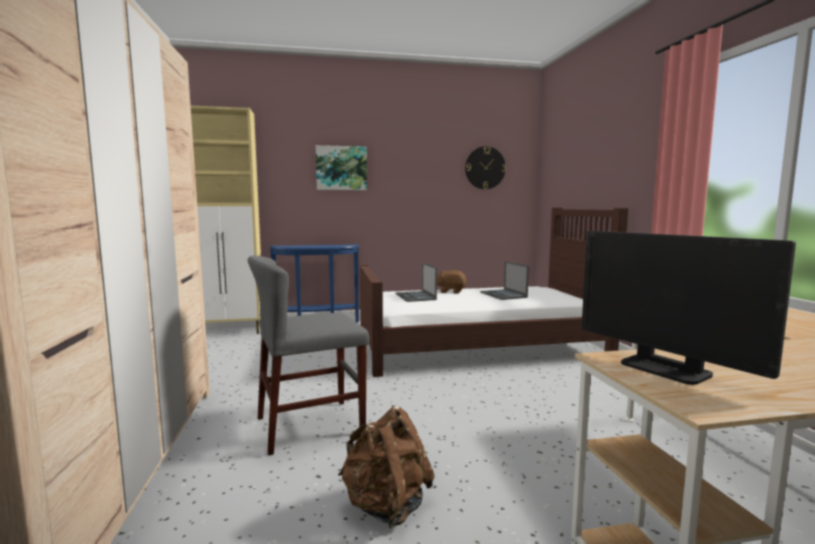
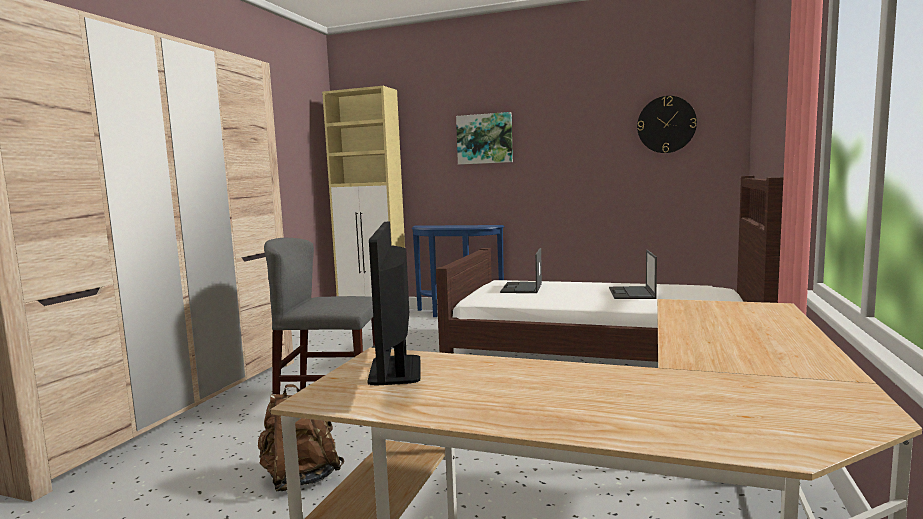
camera: 30 degrees right, 0 degrees up
(451, 291) = (575, 285): brown plush toy -> none

